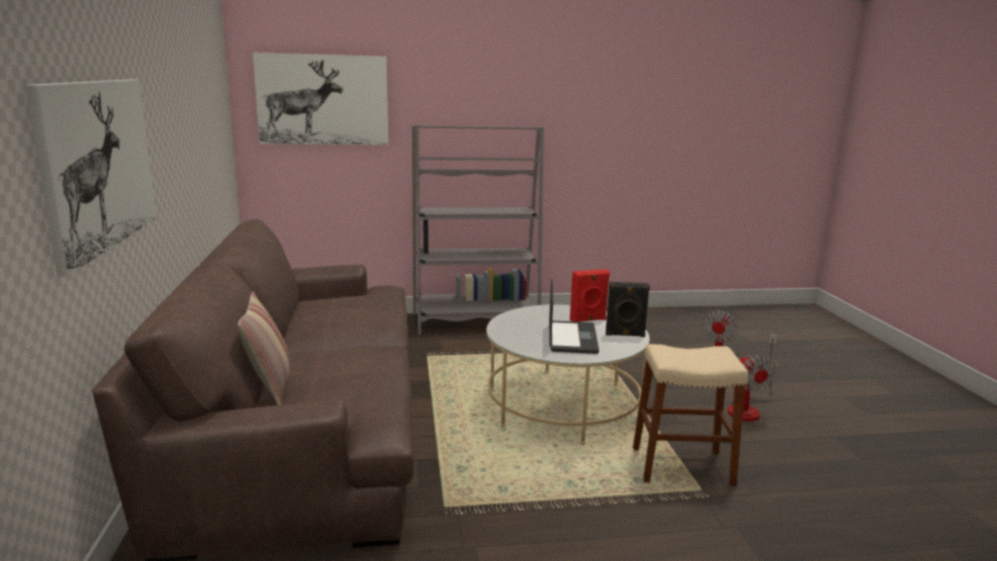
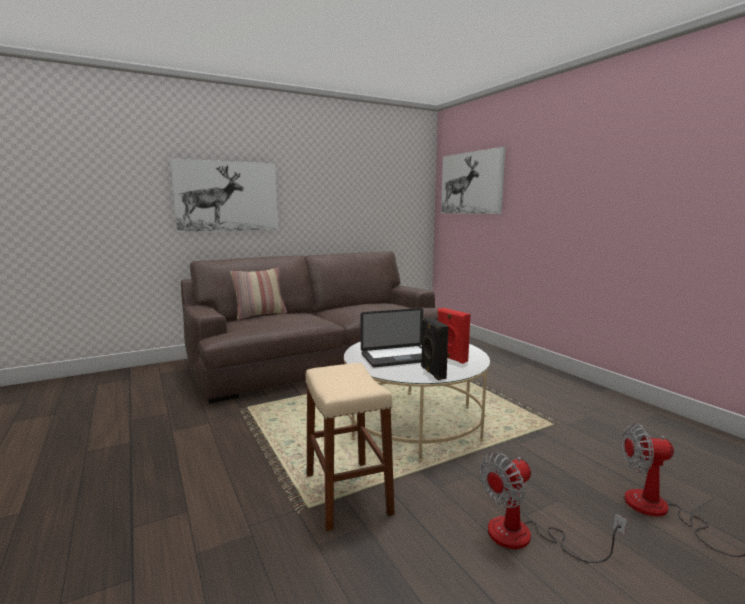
camera: 70 degrees right, 5 degrees down
(475, 323) = (524, 369): grey bookcase -> none

